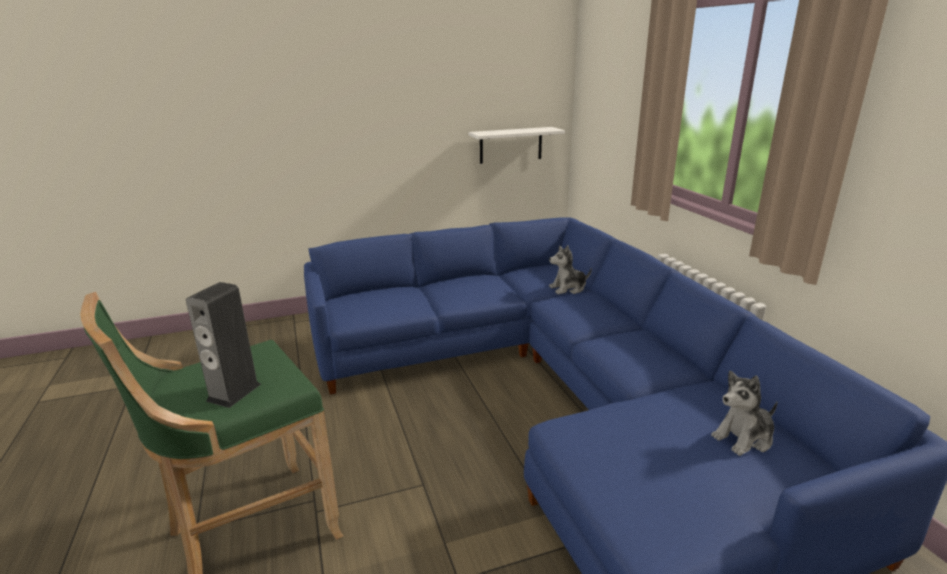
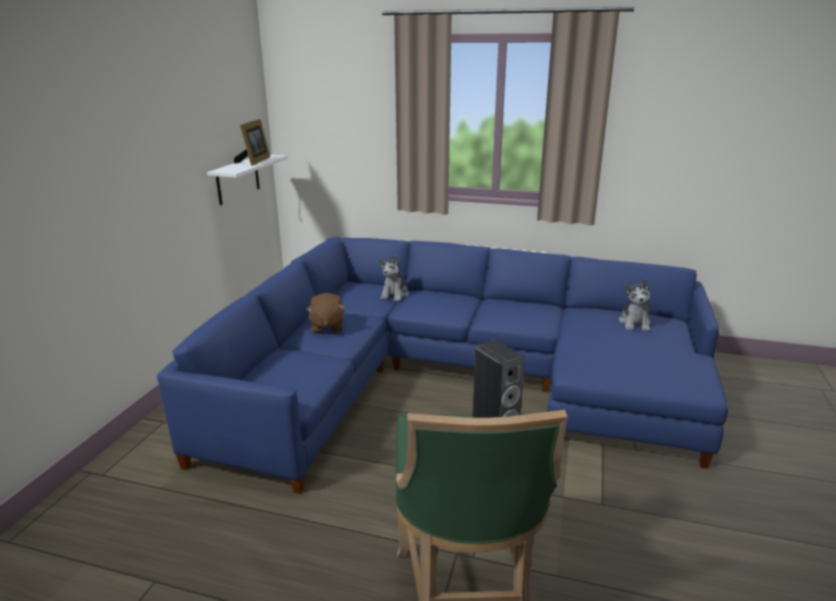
camera: 55 degrees left, 0 degrees up
(464, 286) = (326, 327): none -> brown plush toy
(523, 130) = (254, 161): none -> picture frame

